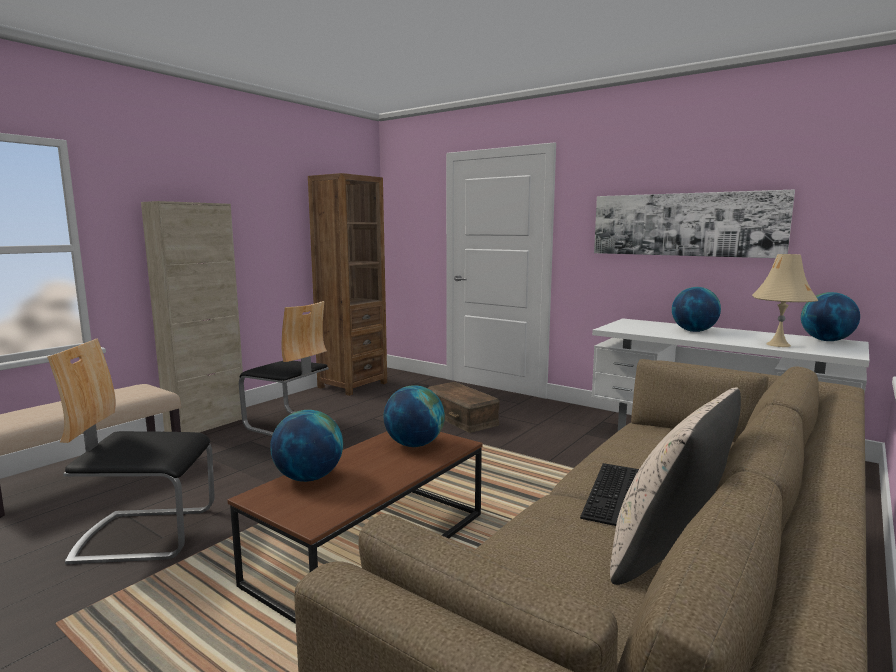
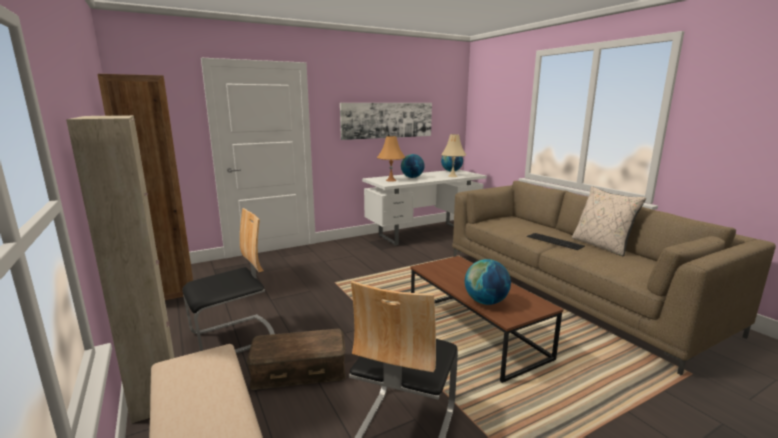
camera: 65 degrees left, 5 degrees up
(414, 444) = (450, 269): globe -> none
(462, 417) = (314, 271): brown storage box -> brown storage box (299, 369)
(641, 327) = (391, 180): none -> orange table lamp

